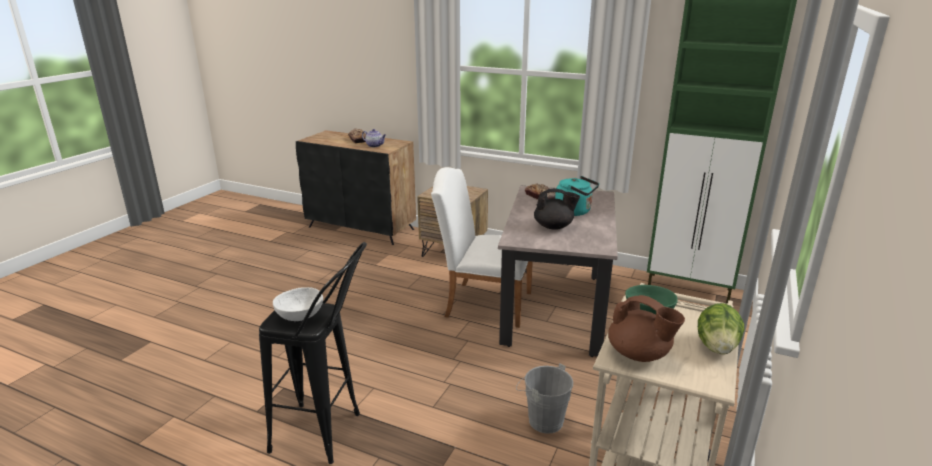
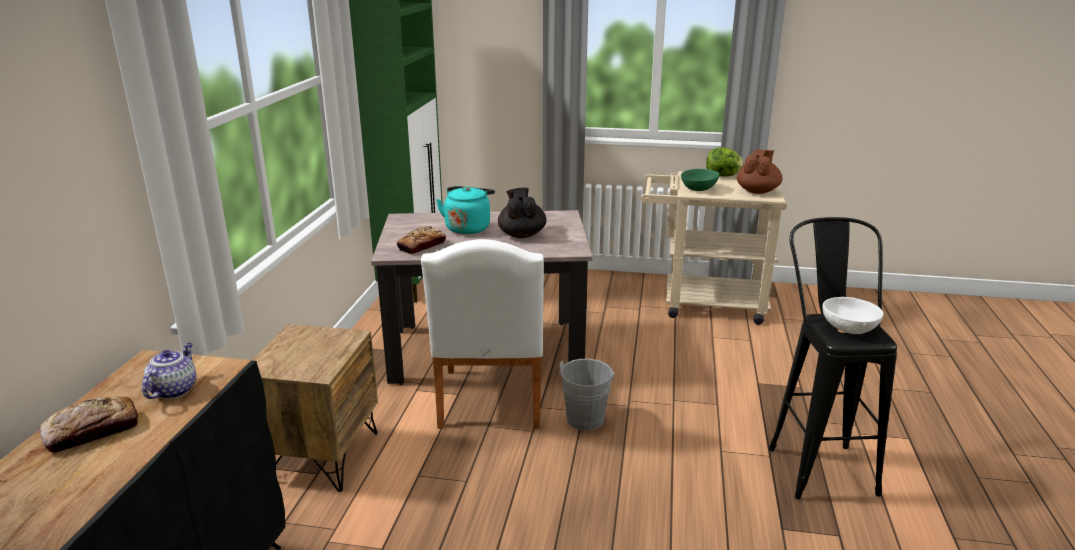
camera: 105 degrees left, 0 degrees up
(542, 419) = (685, 345): grey bucket -> grey bucket (583, 421)

